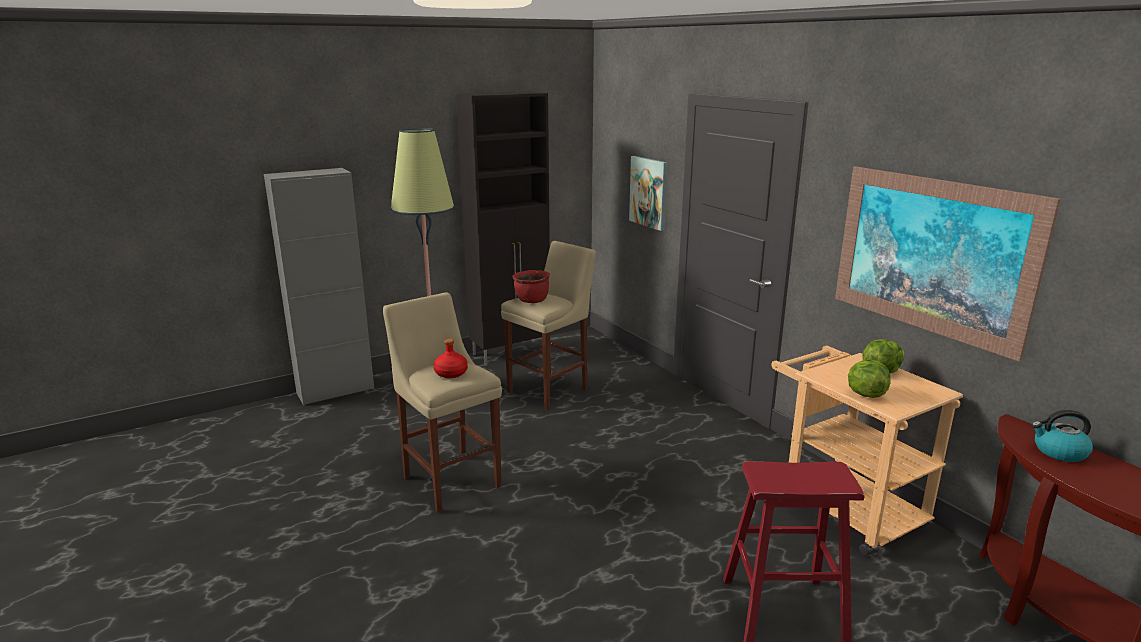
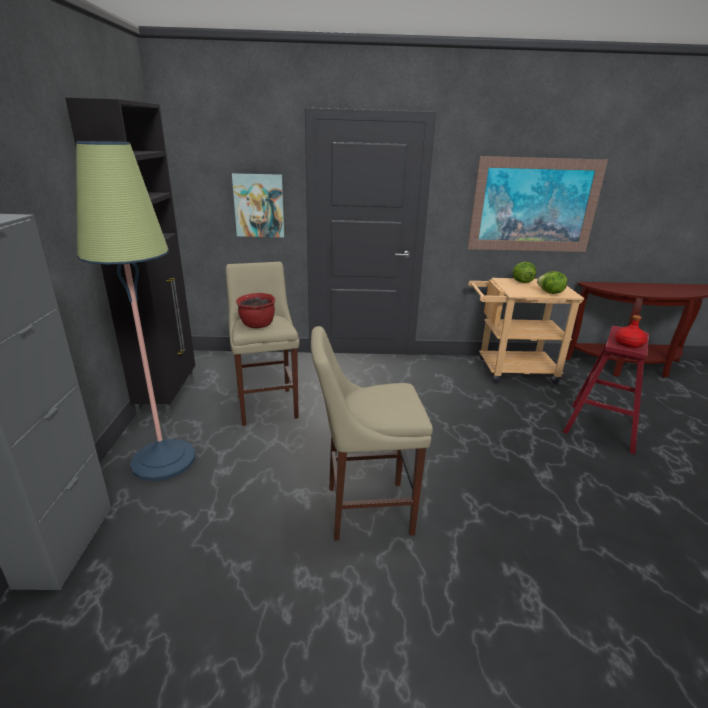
camera: 60 degrees left, 5 degrees up
(451, 373) = (389, 399): red bottle -> red bottle (628, 344)
(1059, 452) = (621, 287): kettle -> none

